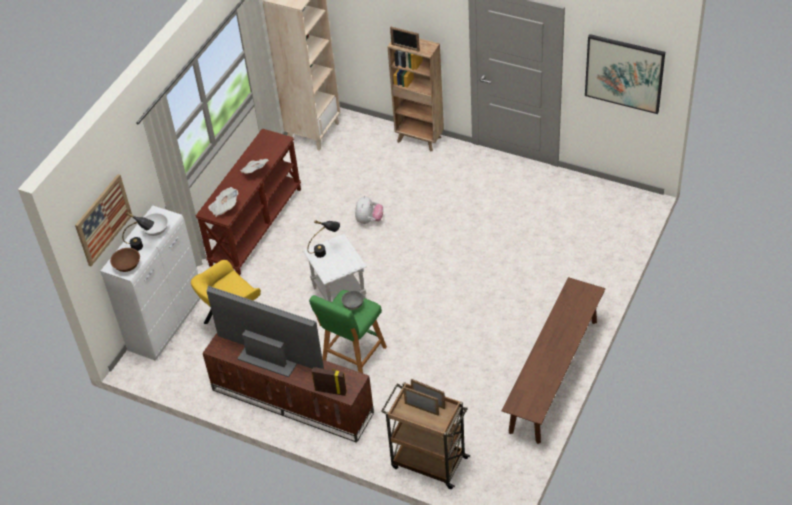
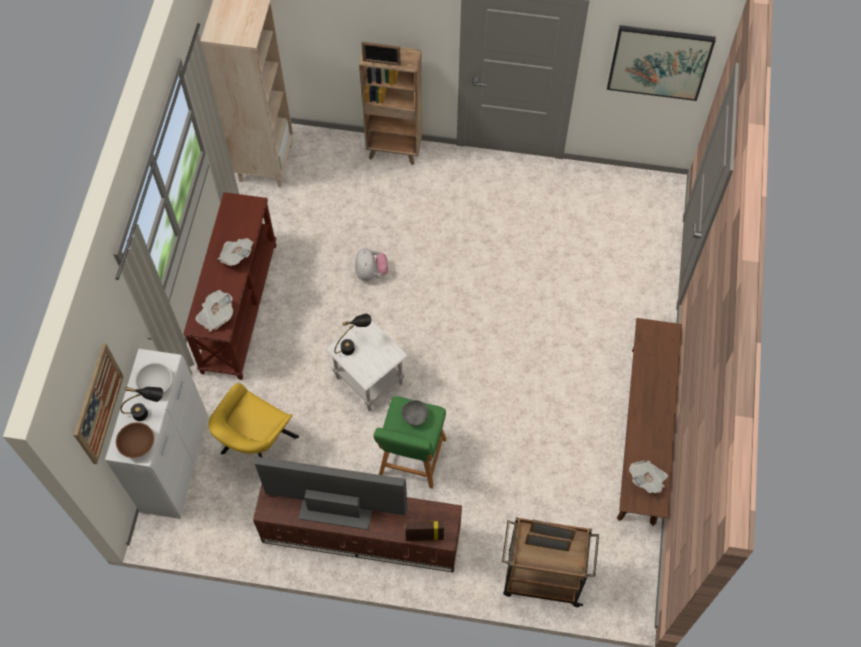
camera: 20 degrees left, 15 degrees up
(533, 393) = (647, 480): none -> newspaper

